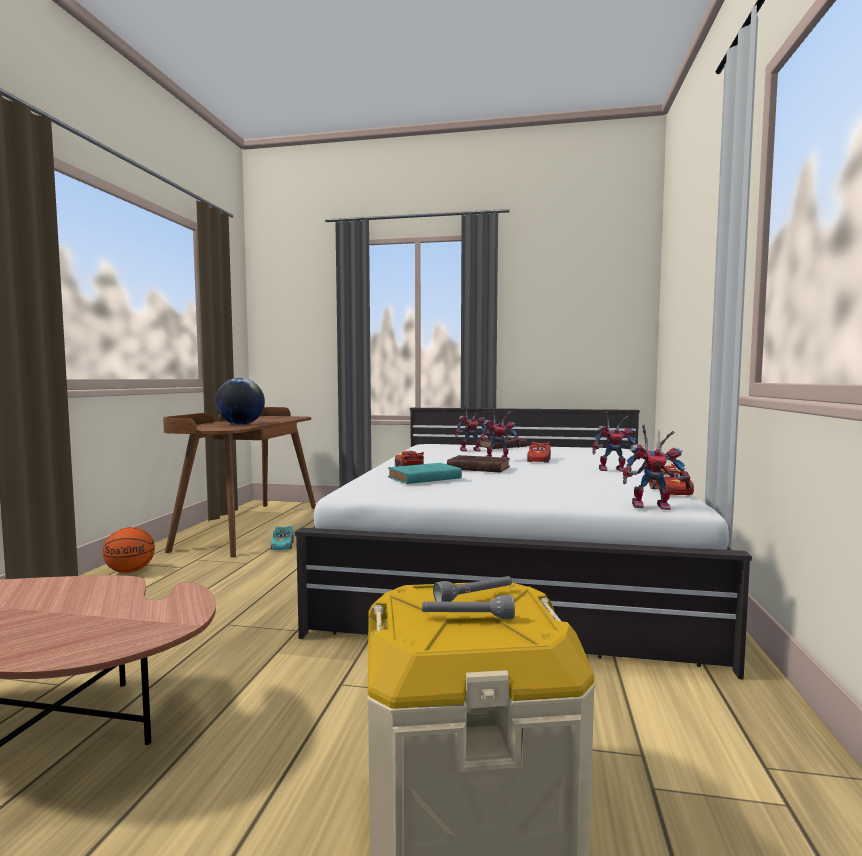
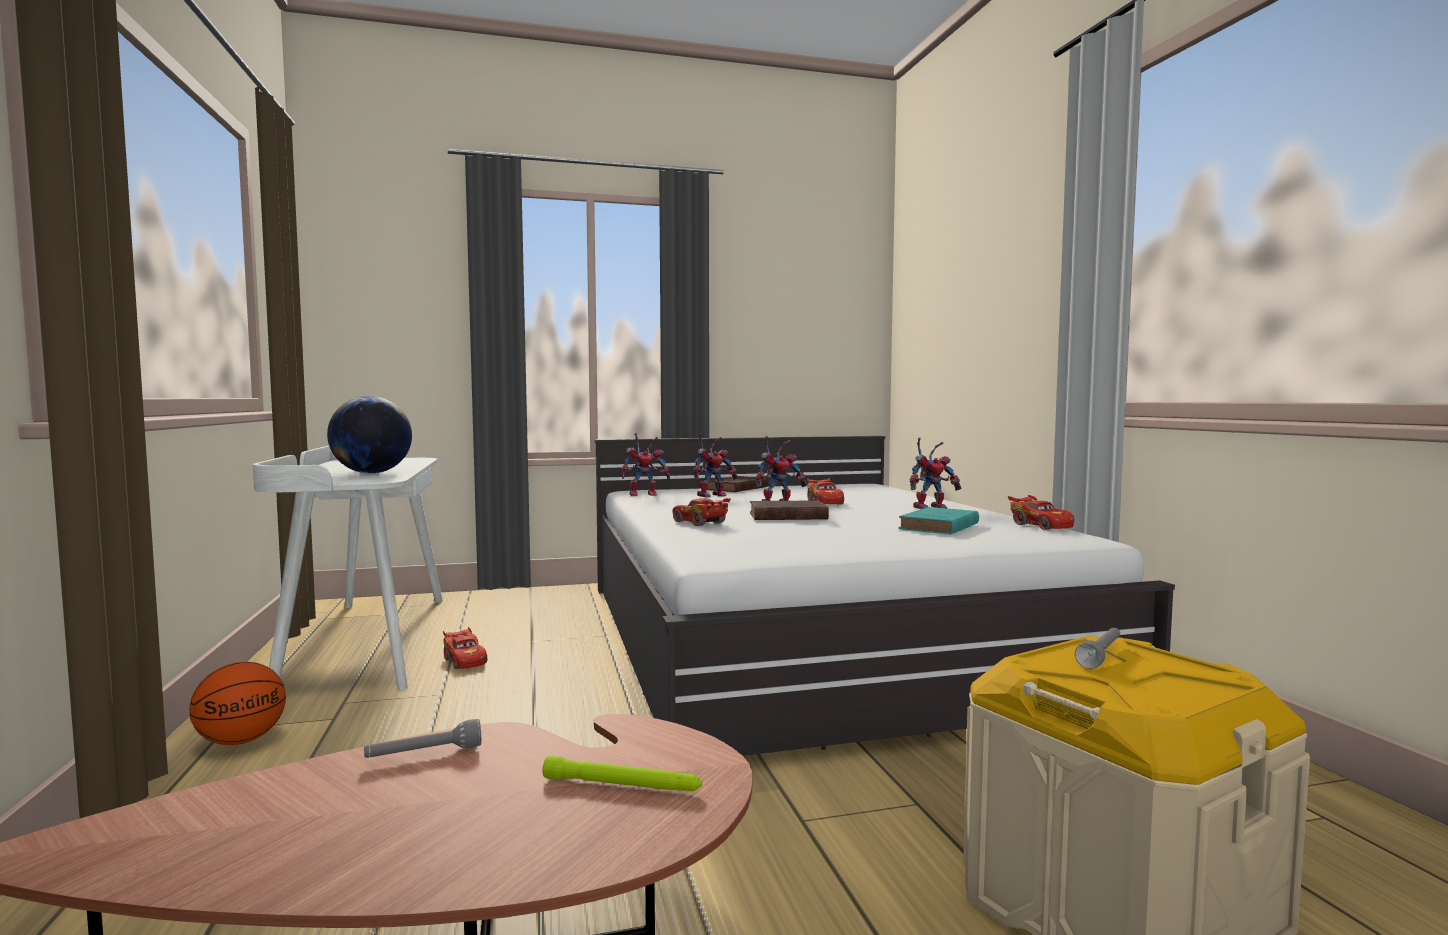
camera: 25 degrees left, 0 degrees up
(119, 622) = (622, 785): none -> green flashlight
(250, 527) = (367, 641): brown desk -> white desk
(282, 545) = (465, 661): turquoise toy car -> red toy car
(422, 478) = (760, 533): turquoise book -> turquoise book (938, 527)
(467, 618) = (1146, 676): grey flashlight -> grey flashlight (424, 754)
(653, 506) = (1066, 542): toy robot -> toy robot (645, 494)

